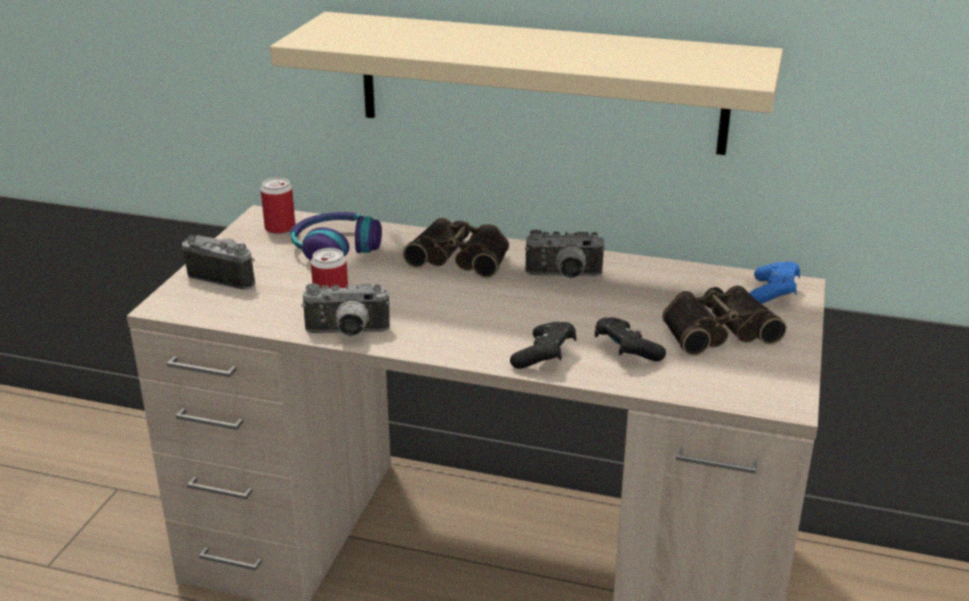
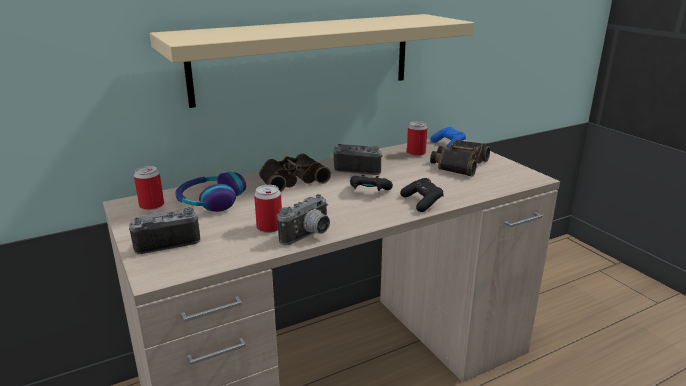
camera: 45 degrees left, 5 degrees down
(564, 277) = (358, 169): camera -> camera turned 120 degrees counterclockwise
(626, 351) = (447, 186): black game controller -> black game controller (369, 192)
(692, 286) = (416, 153): none -> can

